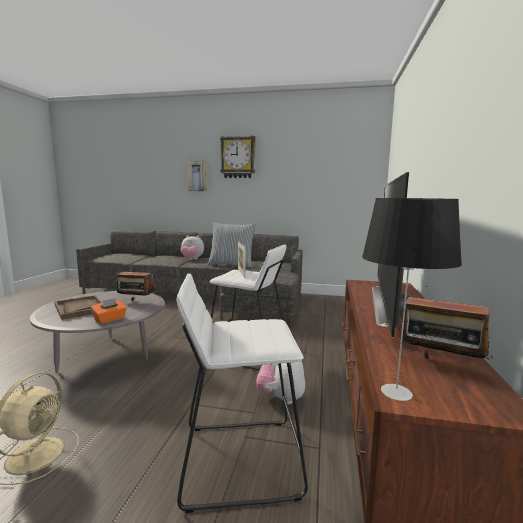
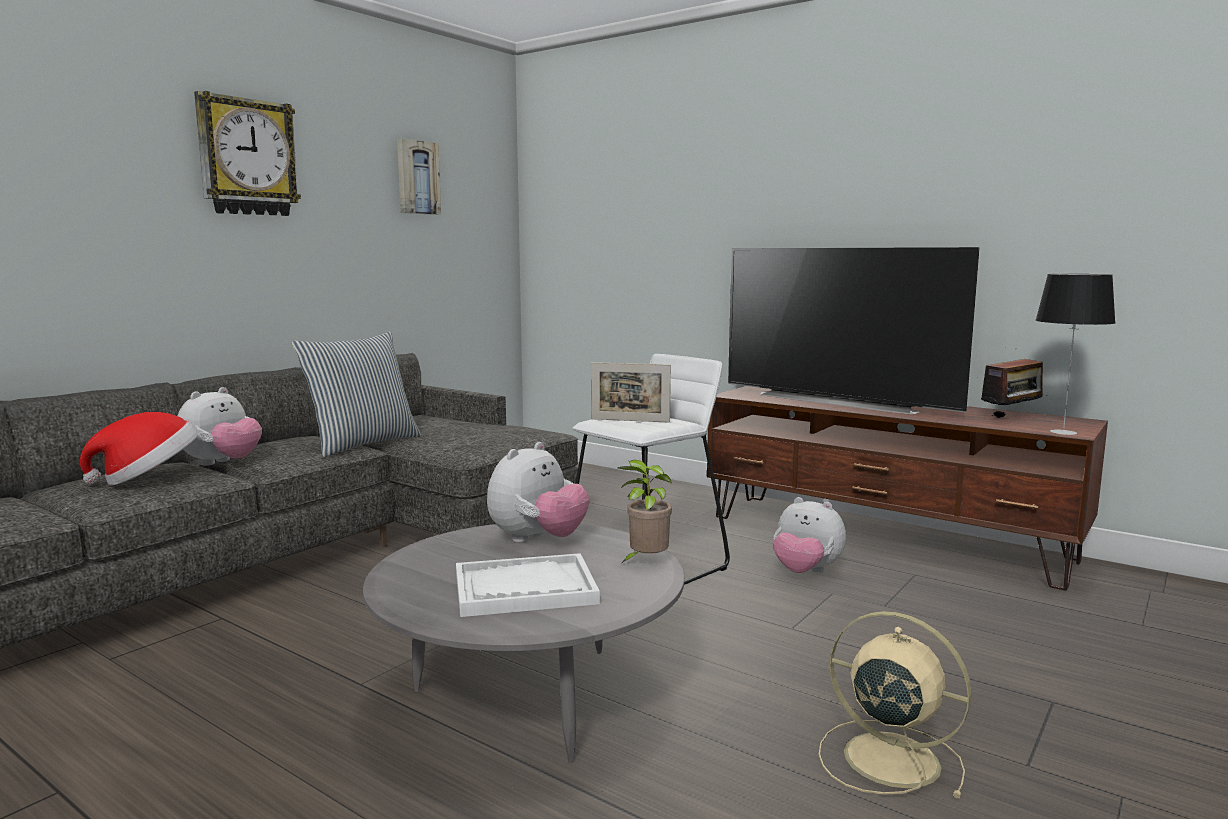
camera: 65 degrees left, 0 degrees up
(80, 308) = (524, 589): brown tray -> white tray
(110, 320) = (645, 562): orange tissue box -> potted plant
(136, 302) = (537, 540): radio -> plush toy
(165, 258) = (148, 479): none -> hat
(197, 176) = (123, 204): picture -> picture (417, 177)
(240, 459) = (928, 614): white stool -> none

